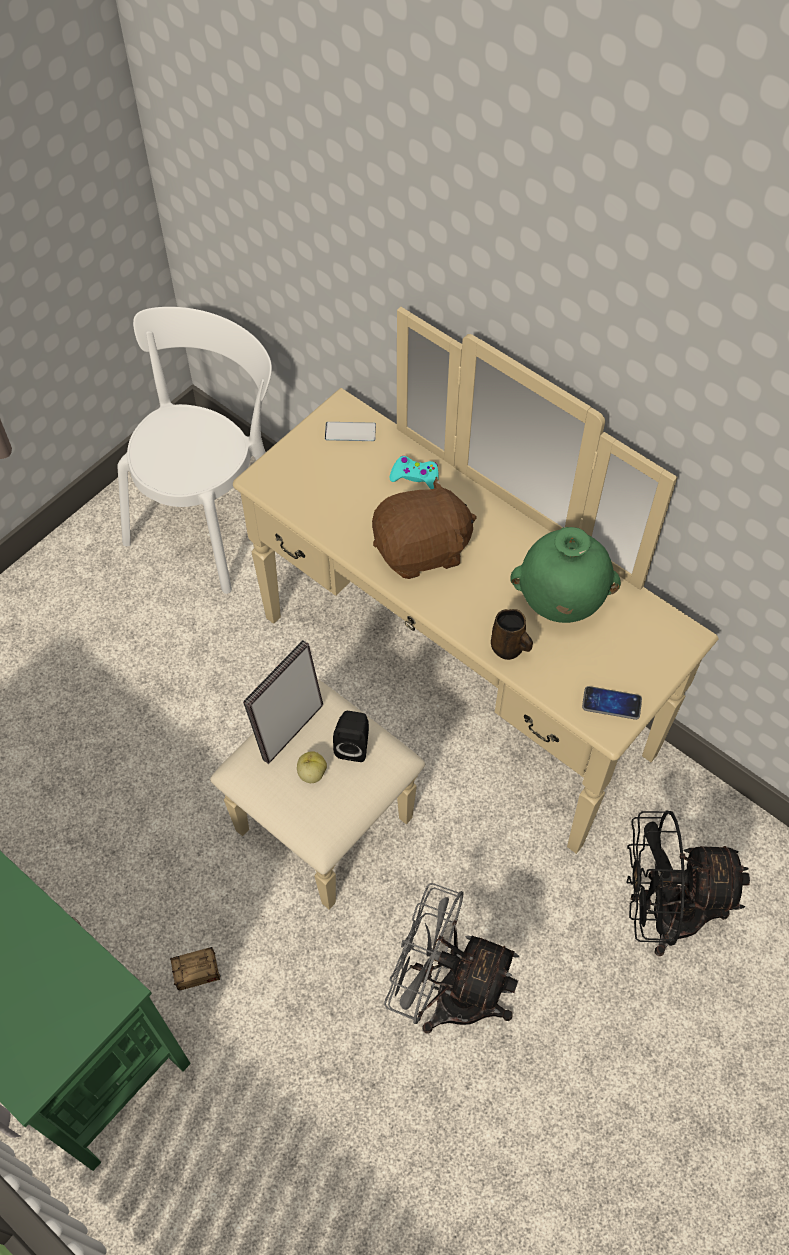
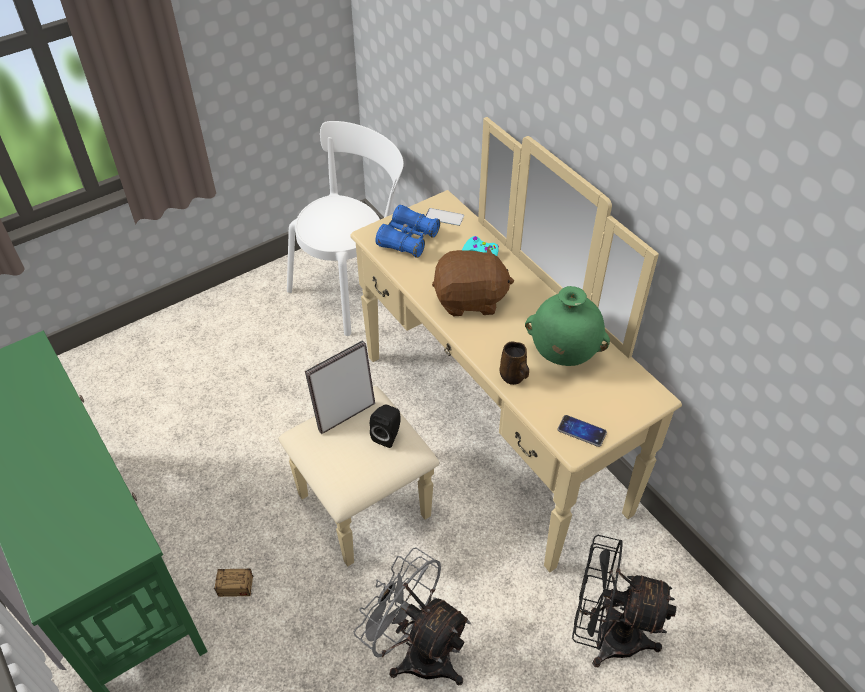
camera: 15 degrees right, 10 degrees down
(311, 773) = (350, 447): apple -> none
(313, 477) = (408, 239): none -> blue binoculars

